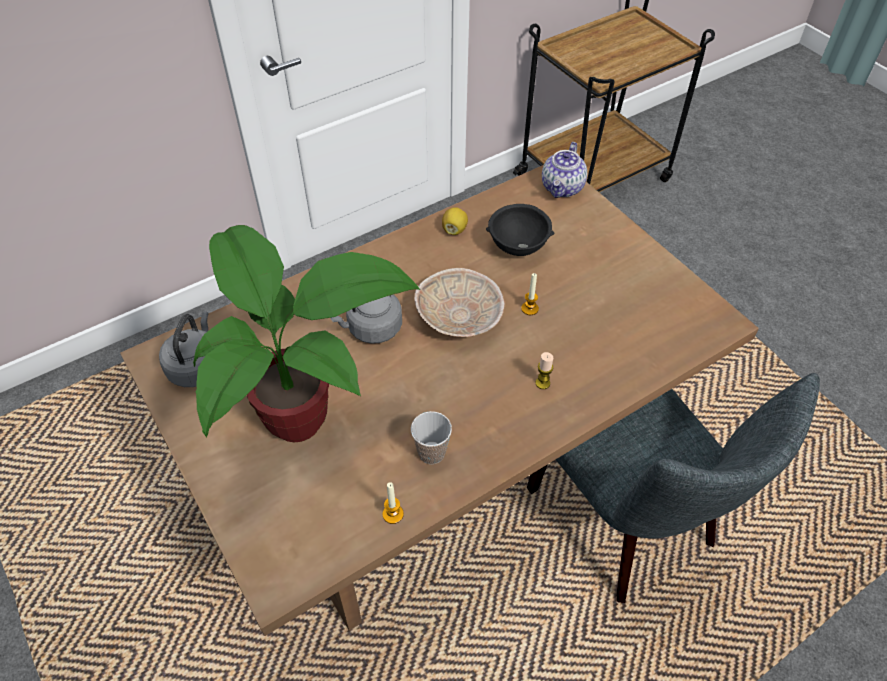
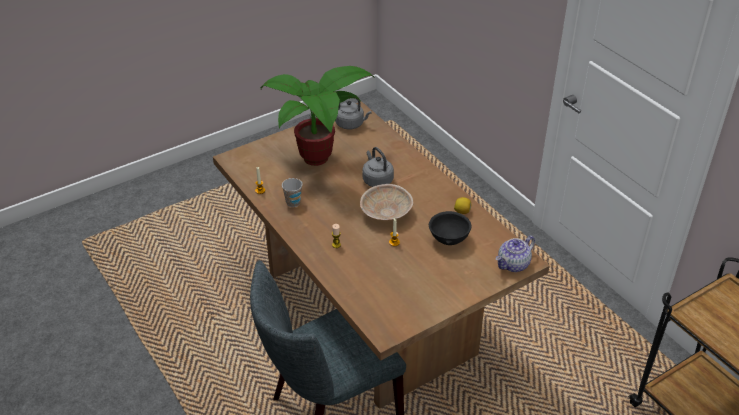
camera: 90 degrees right, 10 degrees down
(563, 188) = (513, 265): teapot -> teapot turned 60 degrees counterclockwise

